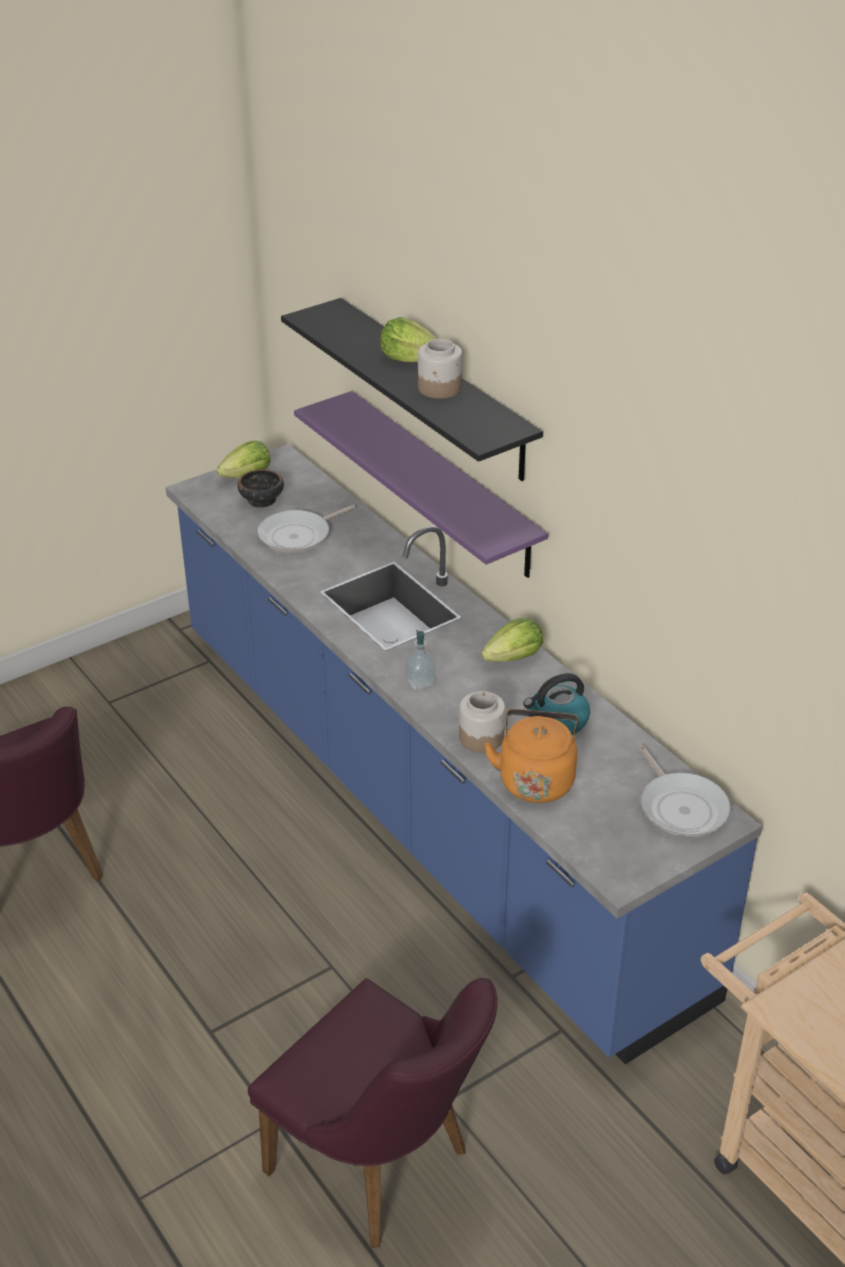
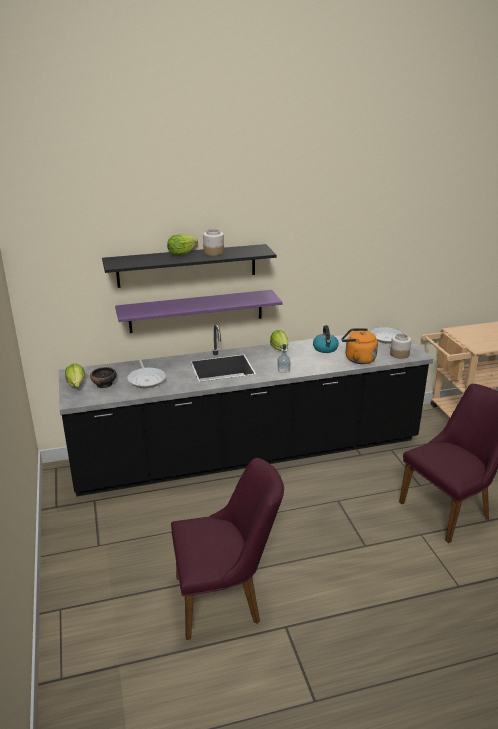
camera: 70 degrees left, 10 degrees down
(422, 802) = (249, 454): blue counter -> black counter
(481, 737) = (327, 364): jar -> jar (399, 354)

